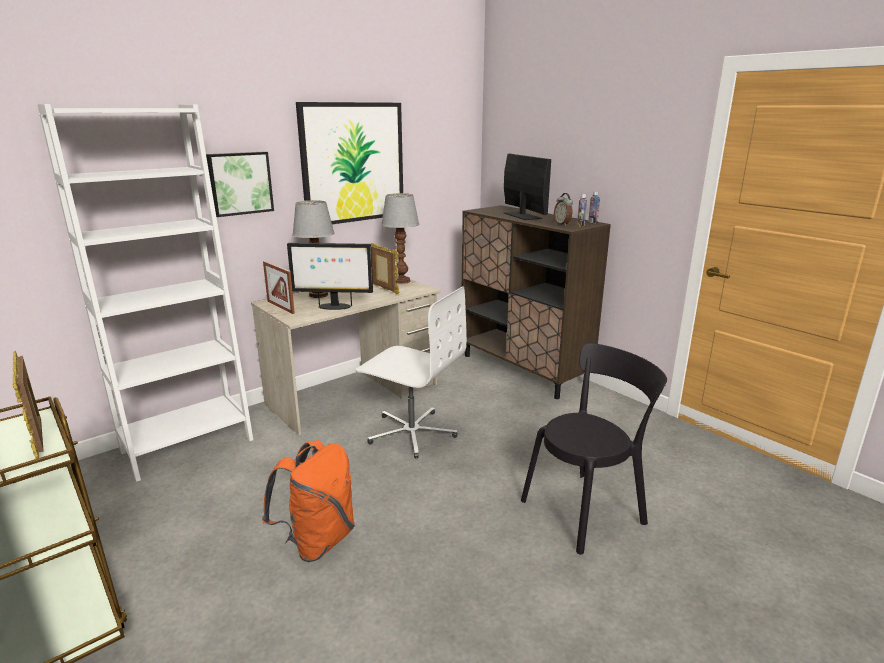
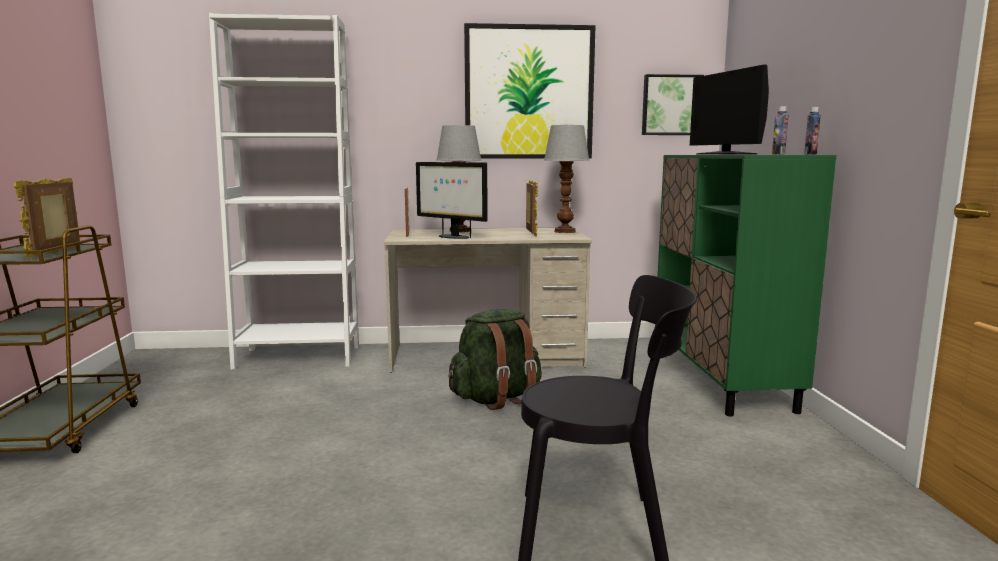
camera: 35 degrees right, 10 degrees down
(240, 183) = (396, 105): picture -> picture (671, 105)
(317, 541) = (280, 451): orange backpack -> none
(411, 432) = (496, 399): white office chair -> green backpack
(522, 215) = (725, 154): monitor -> monitor turned 150 degrees clockwise
(523, 369) = (720, 378): brown cabinet -> green cabinet
(562, 224) = (756, 154): alarm clock -> none

